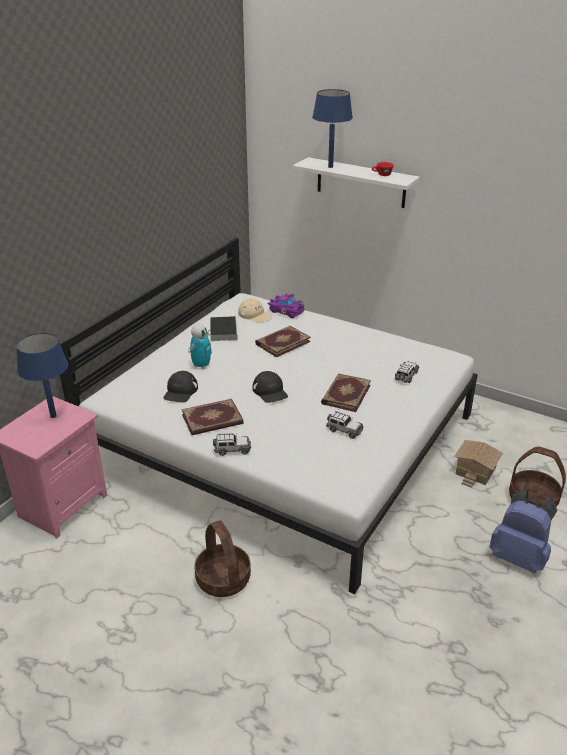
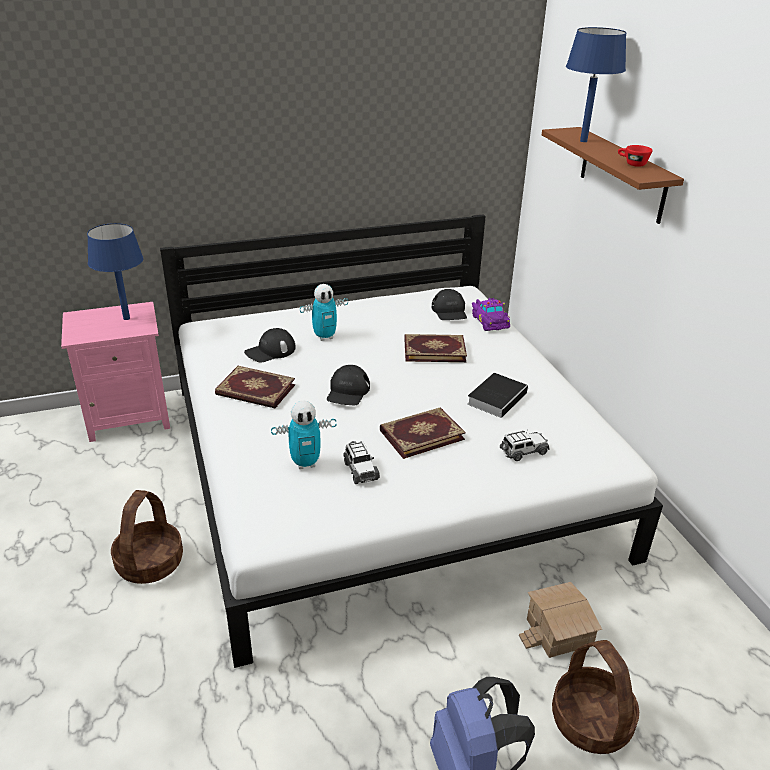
camera: 40 degrees right, 0 degrees up
(223, 330) = (395, 313): book -> book (497, 397)
(232, 449) = (228, 427): toy car -> none
(255, 314) = (449, 311): beige cap -> black cap
(311, 443) = (305, 463): none -> toy robot
(361, 183) = (622, 174): white shelf -> brown shelf

